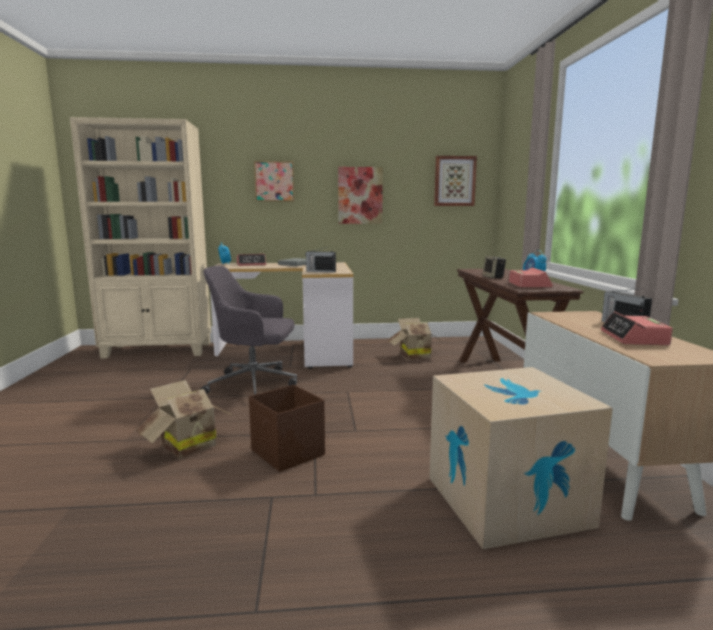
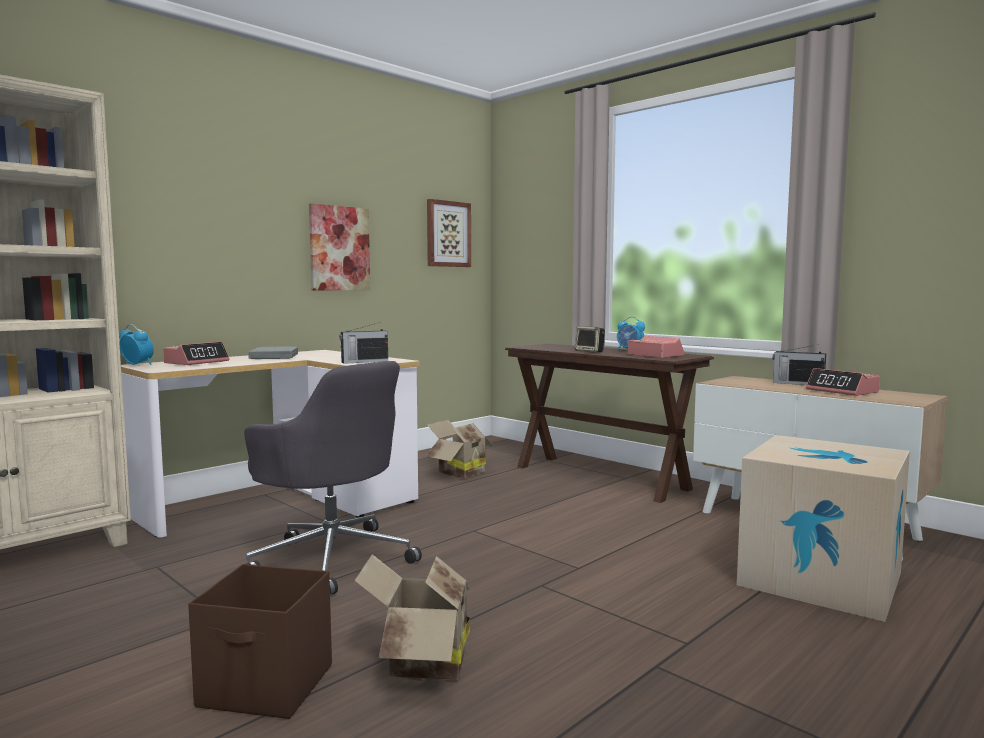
camera: 40 degrees left, 5 degrees down
(254, 385) = (332, 558): grey office chair -> grey office chair turned 105 degrees counterclockwise
(274, 181) = (212, 219): picture -> none
(288, 453) = (567, 617): brown storage box -> brown storage box (267, 687)

